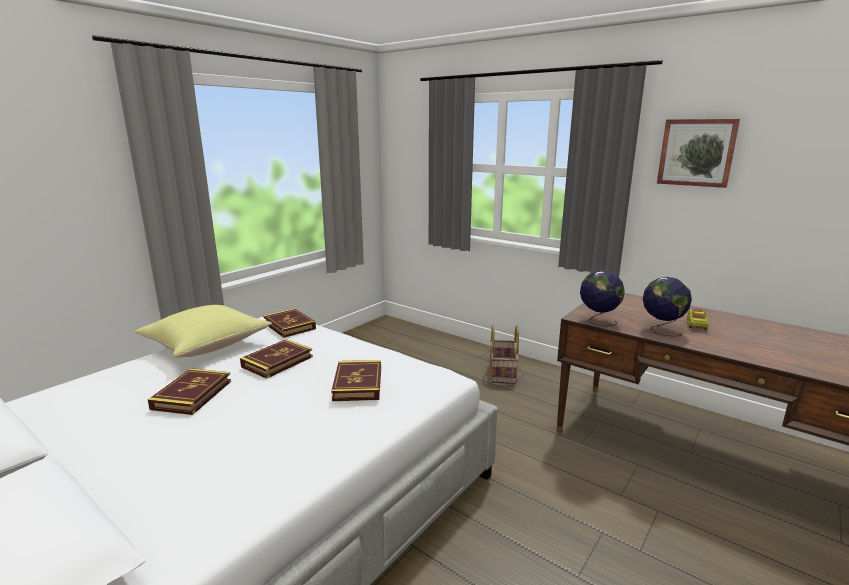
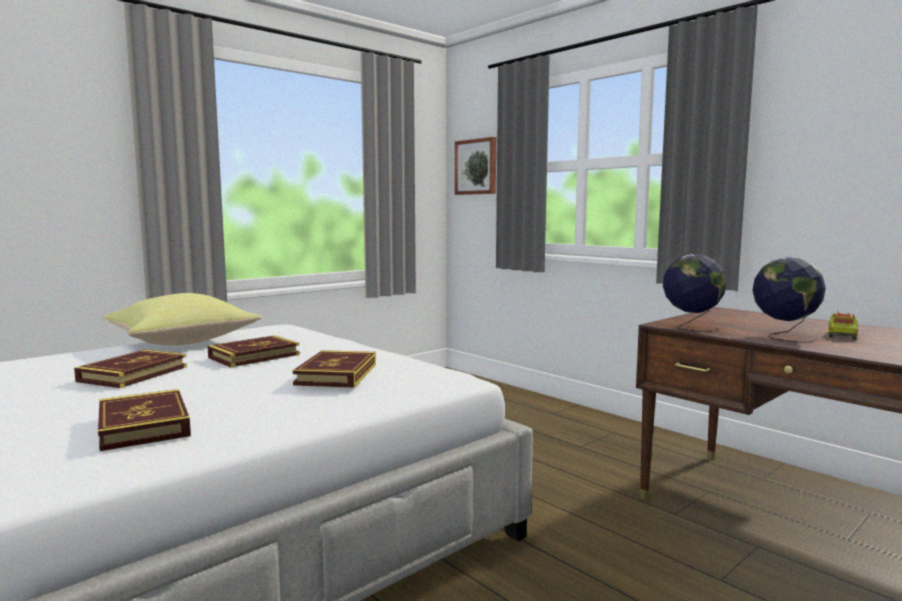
camera: 10 degrees right, 10 degrees down
(289, 326) = (290, 331): book -> book (143, 425)
(503, 373) = (582, 431): basket -> none
(696, 152) = (837, 111): picture -> picture (476, 167)

